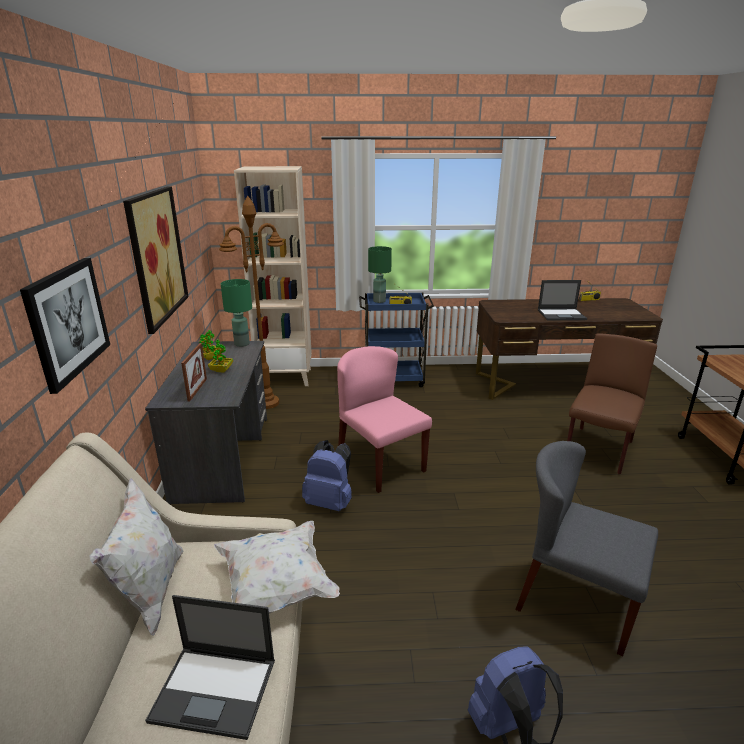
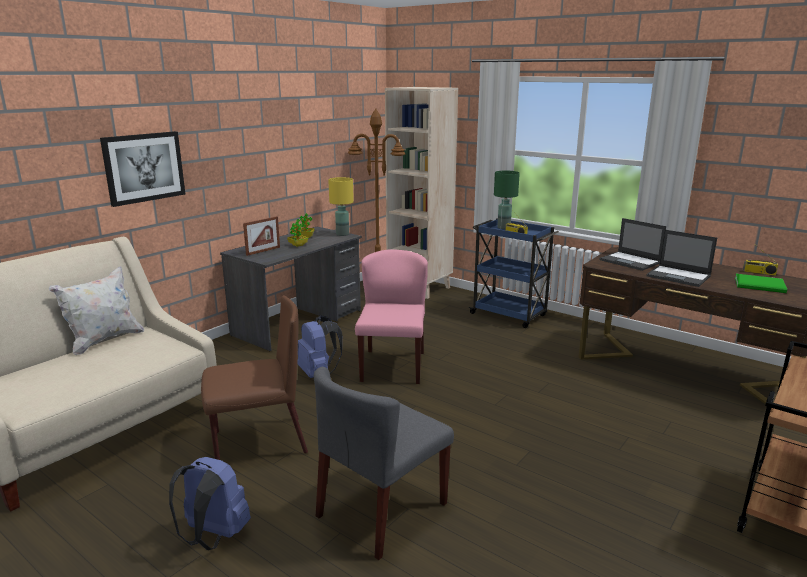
camera: 40 degrees right, 5 degrees down
(157, 256) = (279, 147): picture -> none
(216, 690) = (59, 384): laptop -> laptop (630, 261)
(241, 344) = (342, 234): green table lamp -> yellow table lamp
(276, 587) = (151, 363): white pillow -> none
(575, 601) = (381, 510): grey chair -> grey chair turned 120 degrees counterclockwise
(598, 450) = (620, 437): brown chair -> brown chair (258, 443)
(609, 309) = (761, 285): none -> green book

